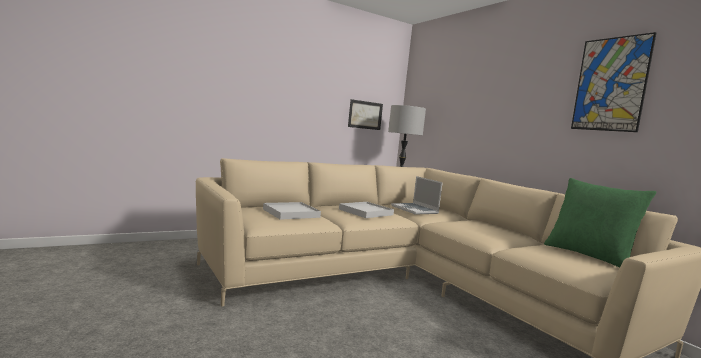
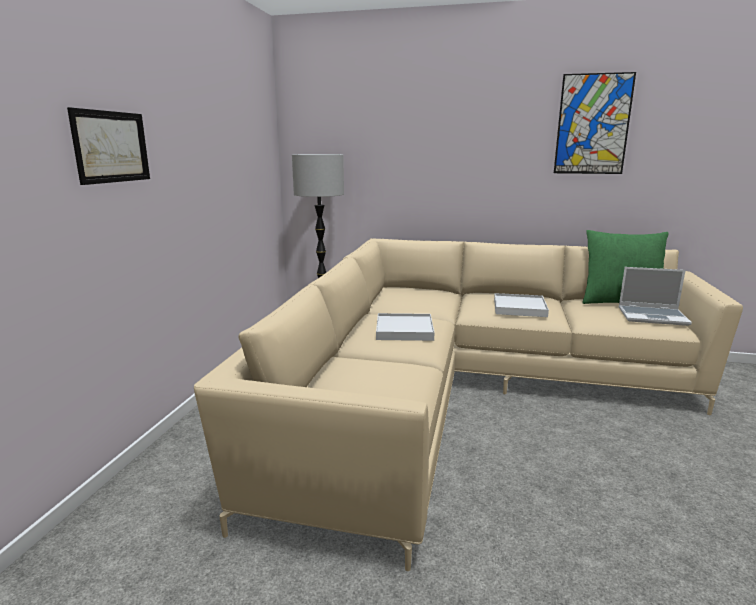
camera: 45 degrees left, 10 degrees up
(291, 213) = (372, 377): white tray -> white tray (519, 308)
(365, 115) = (251, 173): picture -> picture (111, 147)
(415, 210) = (414, 302): laptop -> laptop (653, 316)

